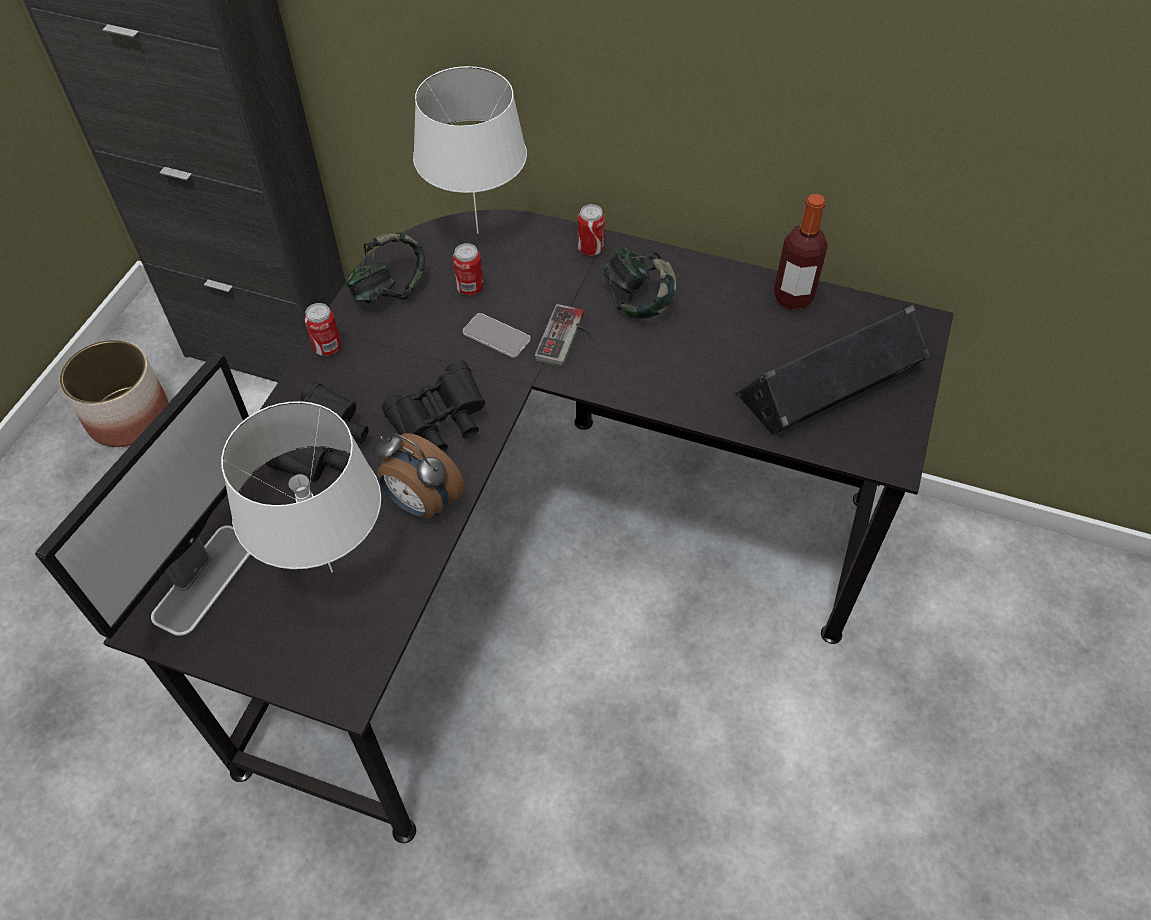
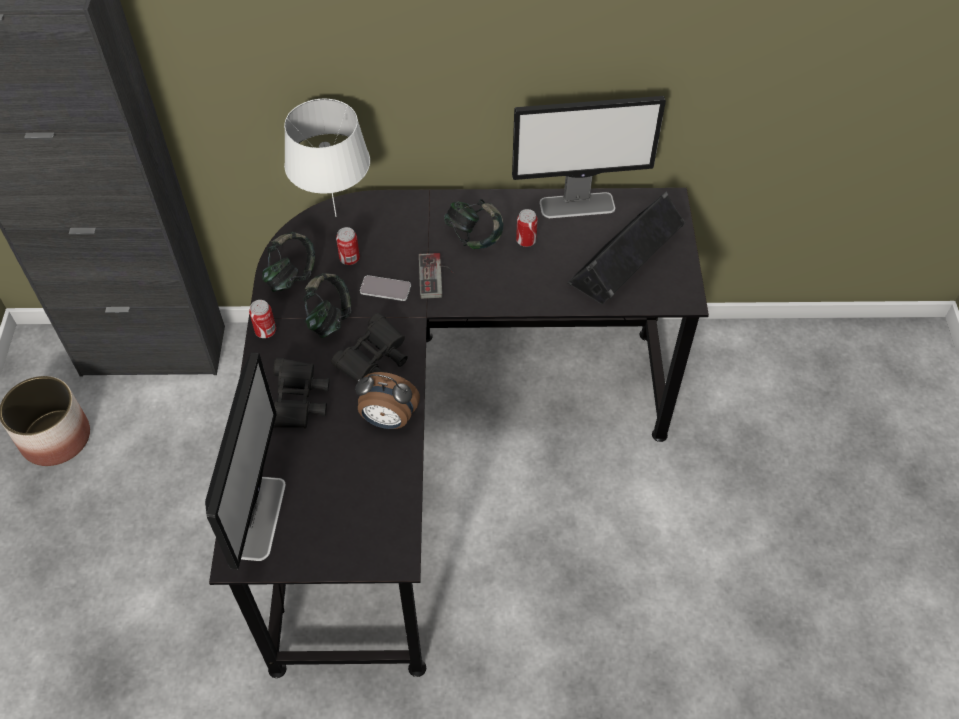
camera: 20 degrees left, 0 degrees up
(331, 570) = (347, 483): white table lamp -> none
(410, 354) = (329, 319): none -> headphones
(590, 249) = (423, 207): can -> can (526, 241)
(793, 297) = (578, 205): bottle -> monitor

